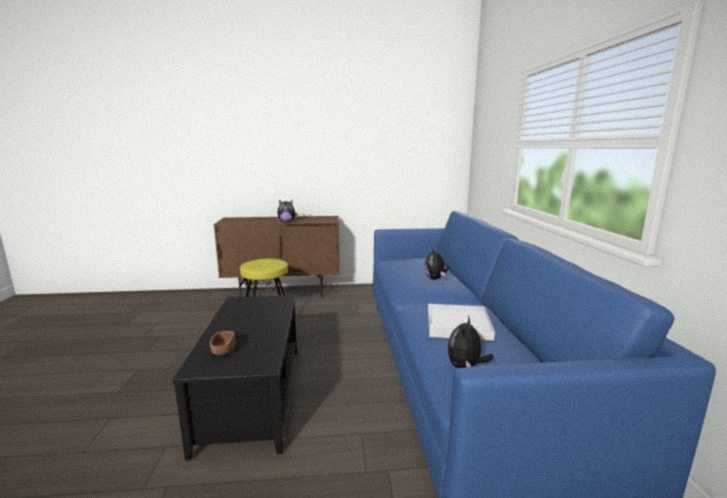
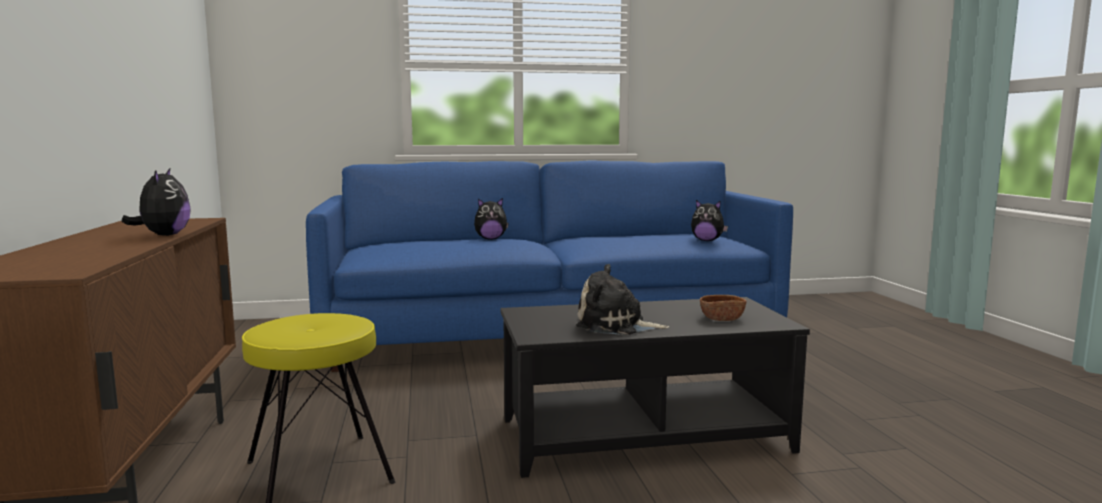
camera: 95 degrees left, 5 degrees down
(236, 318) = (615, 326): none -> plush toy
(458, 325) = (629, 238): white tray -> none

